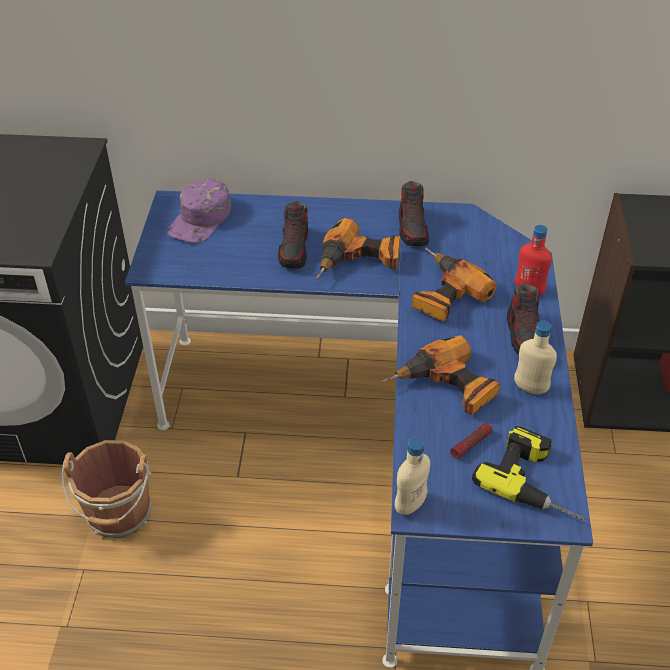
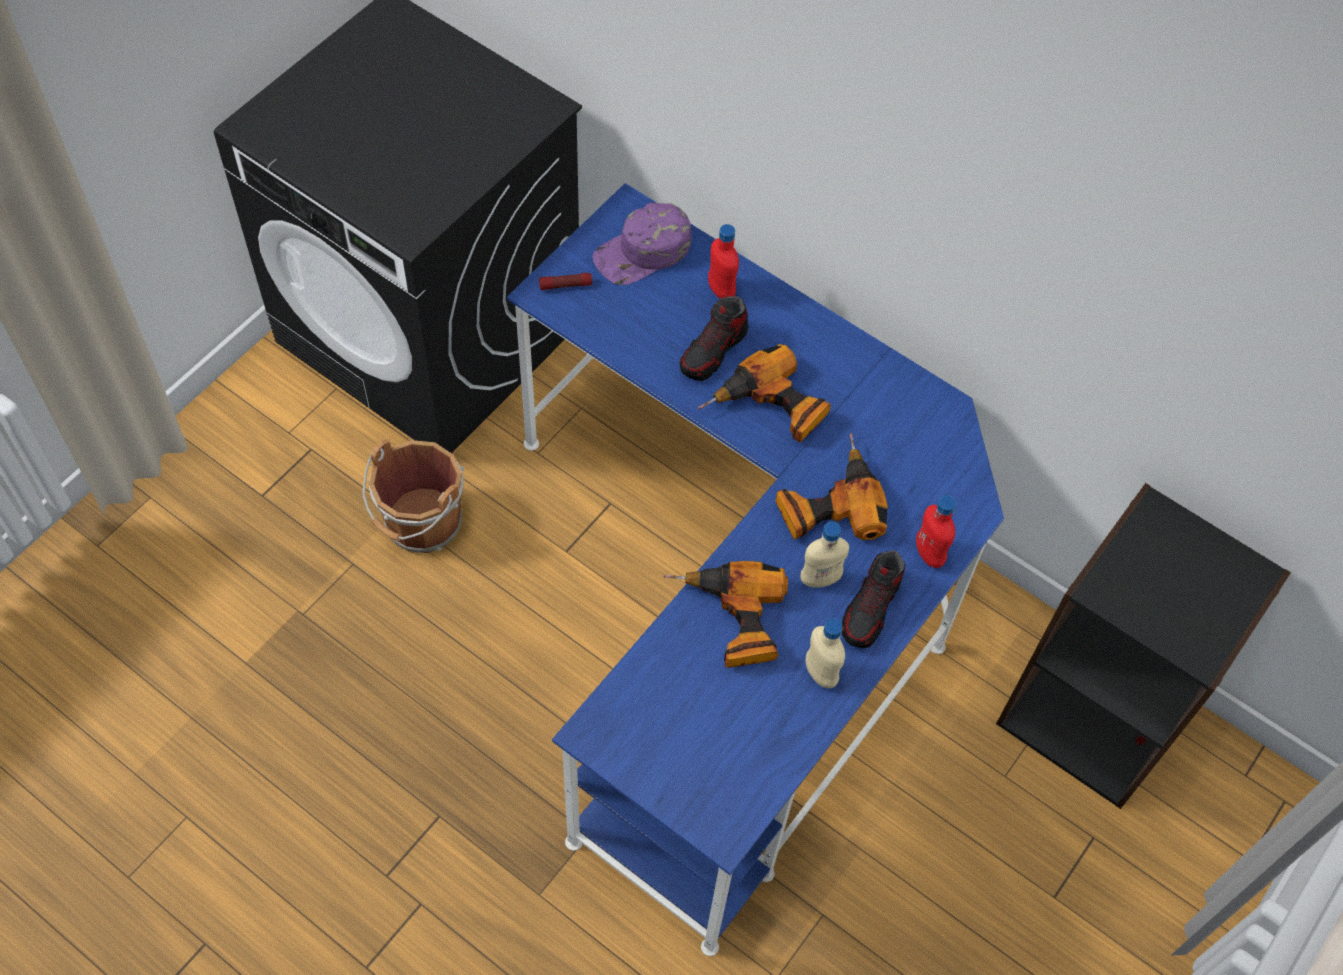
camera: 30 degrees right, 15 degrees up
(270, 217) = (721, 290): none -> red bottle
(410, 504) = (590, 724): beige bottle -> beige bottle (820, 579)
(412, 228) = (868, 395): shoe -> none
(471, 444) = (703, 698): flashlight -> flashlight (565, 285)
(538, 481) = (734, 778): power drill -> none

